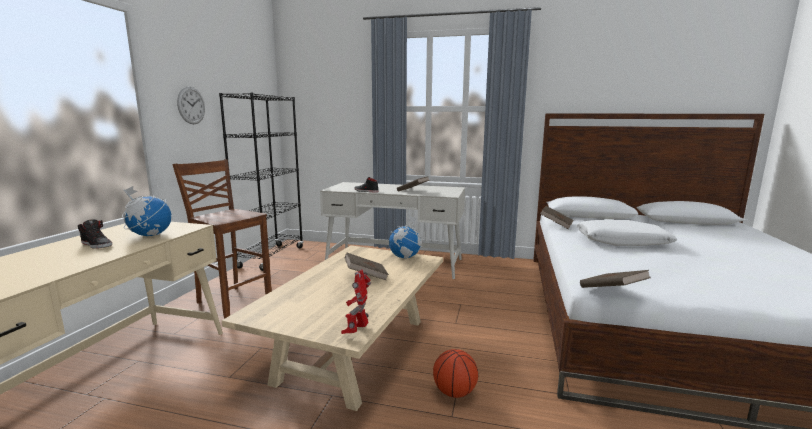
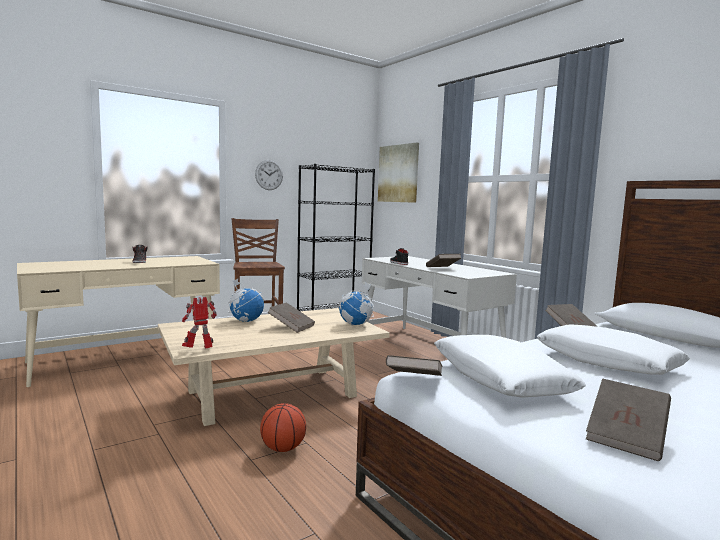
camera: 40 degrees right, 5 degrees down
(150, 235) = (173, 262): globe -> globe (246, 321)
(312, 101) = (398, 173): none -> picture
(629, 271) = (500, 379): none -> white pillow
(740, 285) = (626, 437): none -> brown book

